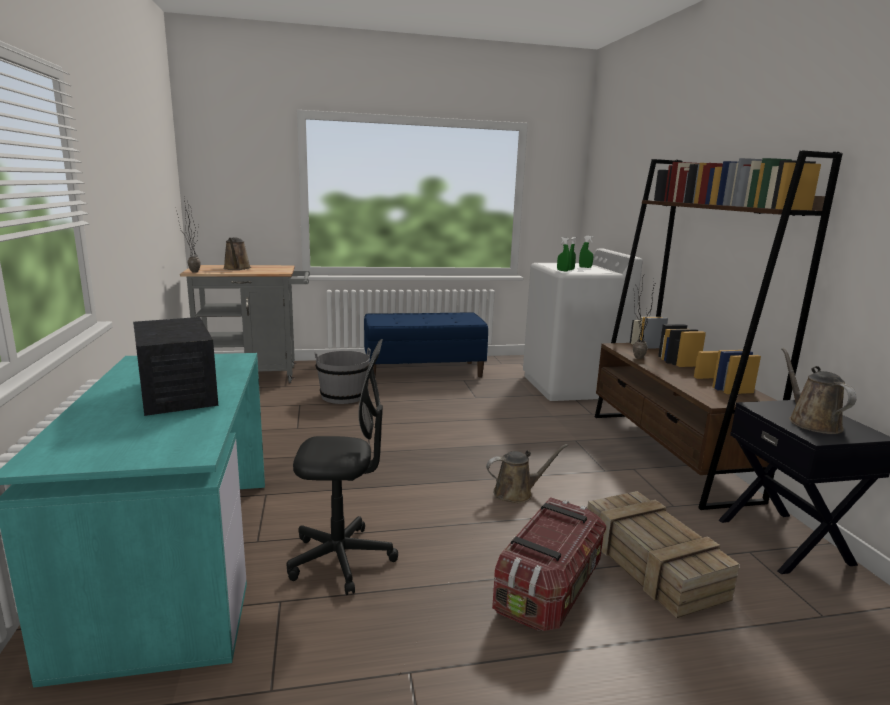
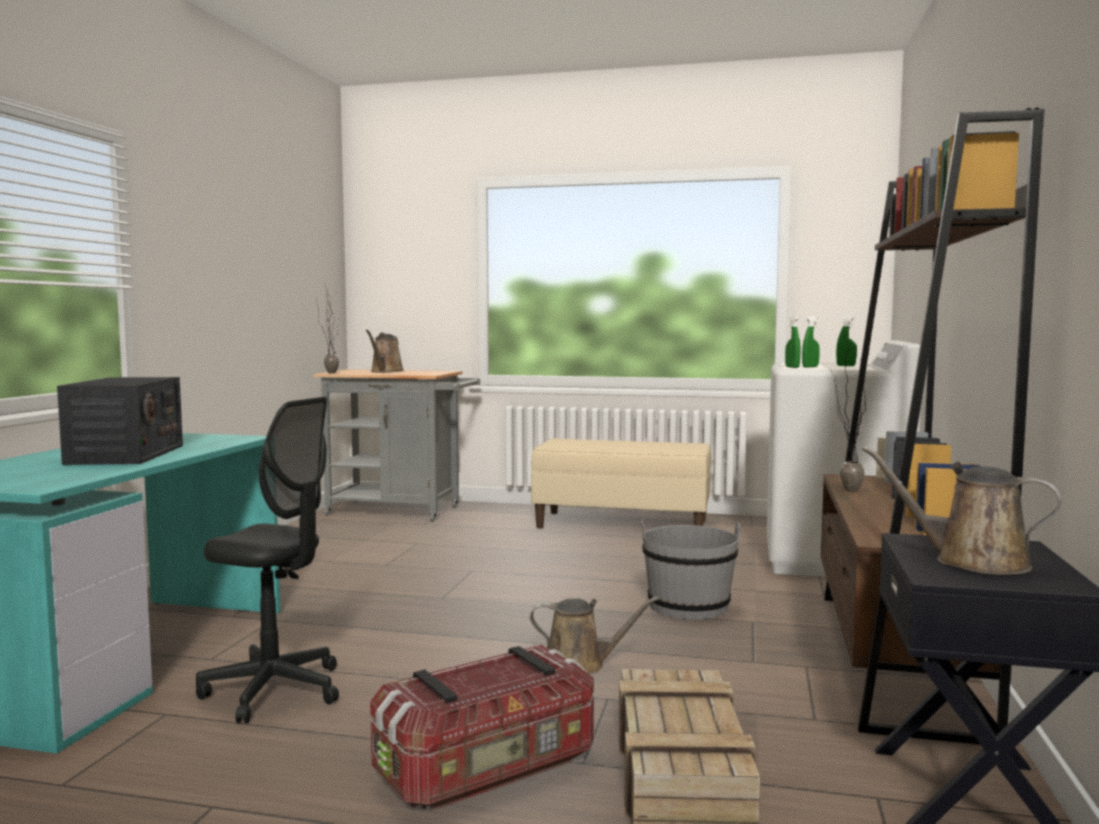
camera: 25 degrees right, 10 degrees down
(343, 396) = (480, 540): grey bucket -> grey bucket (688, 606)
(424, 371) = (623, 524): blue bench -> beige bench
(811, 422) = (971, 562): brown watering can -> brown watering can turned 75 degrees counterclockwise

